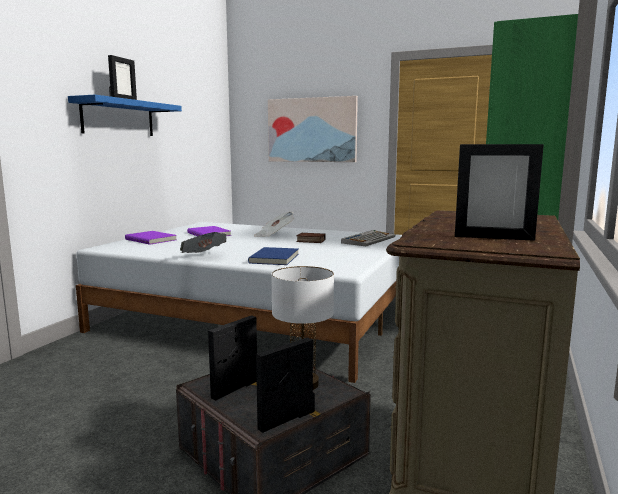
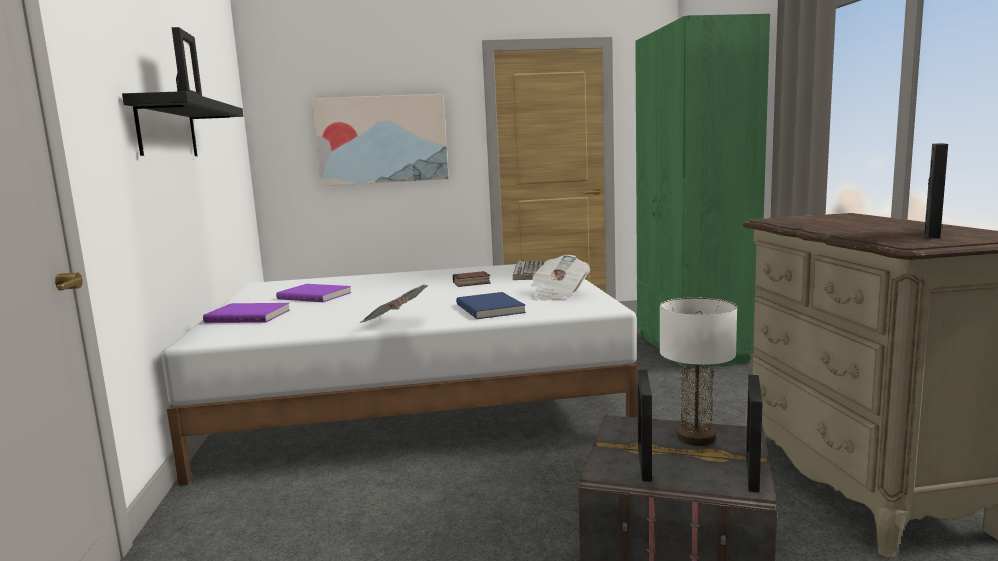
camera: 30 degrees left, 0 degrees up
(118, 118) = (167, 129): blue shelf -> black shelf
(274, 235) = (409, 284): newspaper -> newspaper (558, 294)
(493, 237) = (930, 233): picture frame -> picture frame turned 45 degrees counterclockwise

